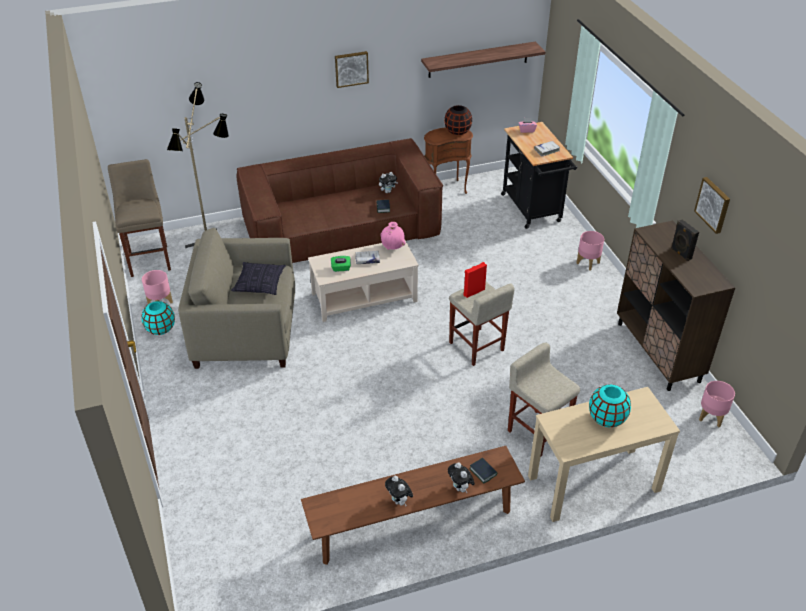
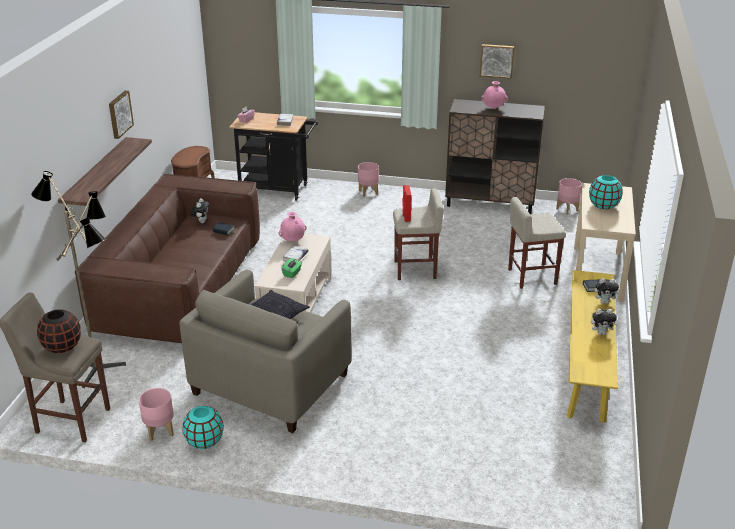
camera: 60 degrees left, 10 degrees down
(413, 523) = (587, 363): brown bench -> yellow bench
(457, 131) = (192, 150): black vase -> black vase (62, 347)
(478, 59) = (178, 75): shelf -> shelf (95, 178)
(680, 254) = (493, 108): black speaker -> pink vase

